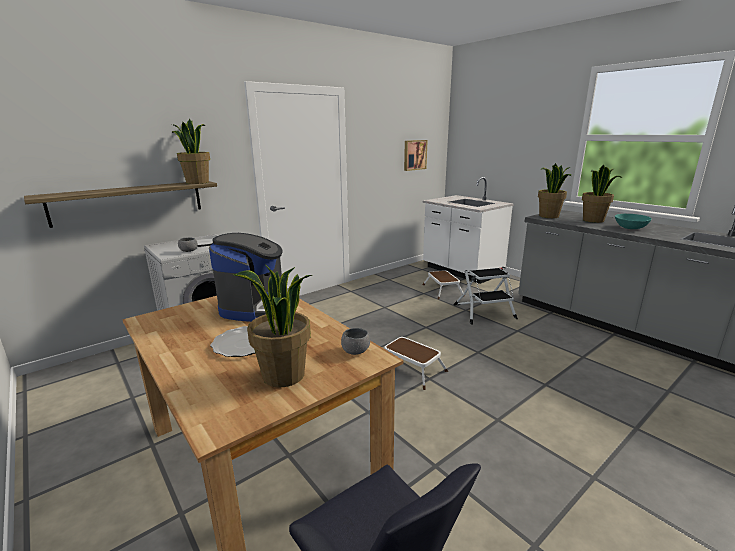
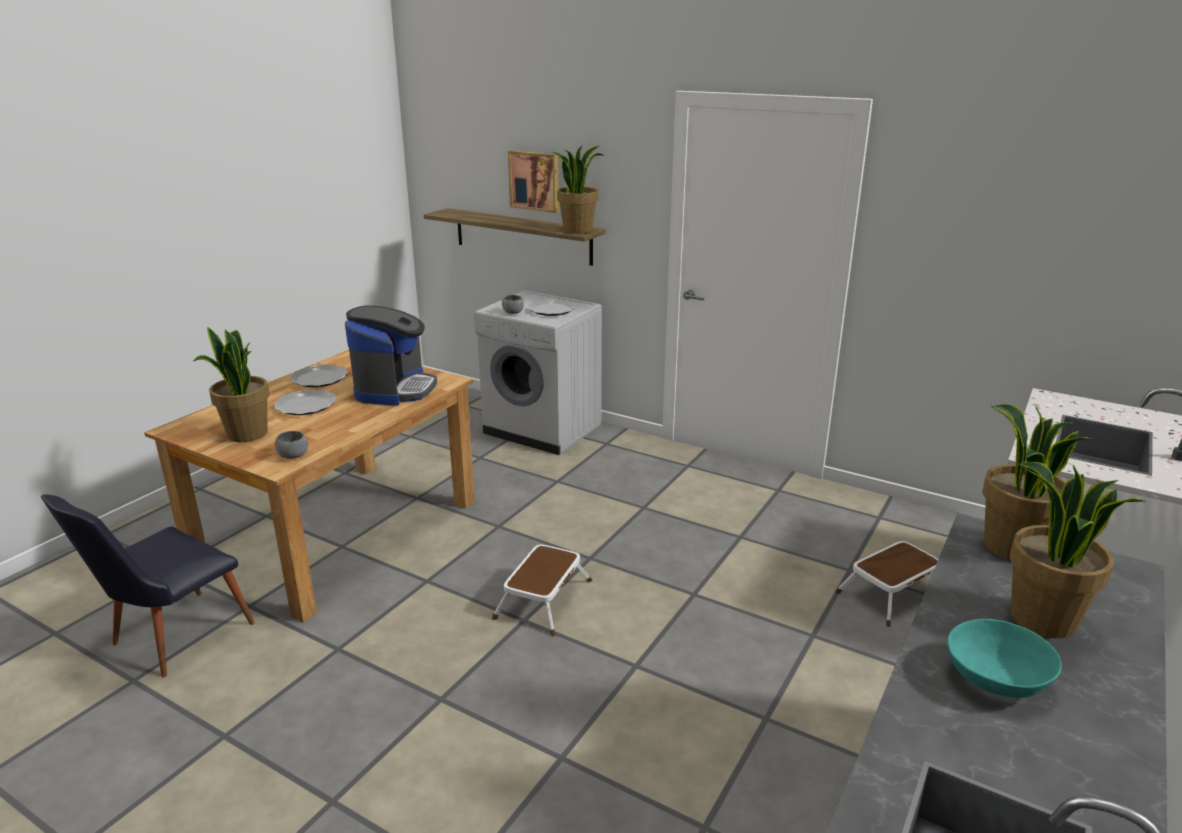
camera: 70 degrees right, 5 degrees up
(182, 336) = (320, 378): none -> plate
(256, 306) = (394, 389): coffee machine -> coffee machine turned 75 degrees counterclockwise
(414, 155) = (1078, 271): picture -> picture (535, 181)
(483, 312) = (823, 662): step ladder -> none

